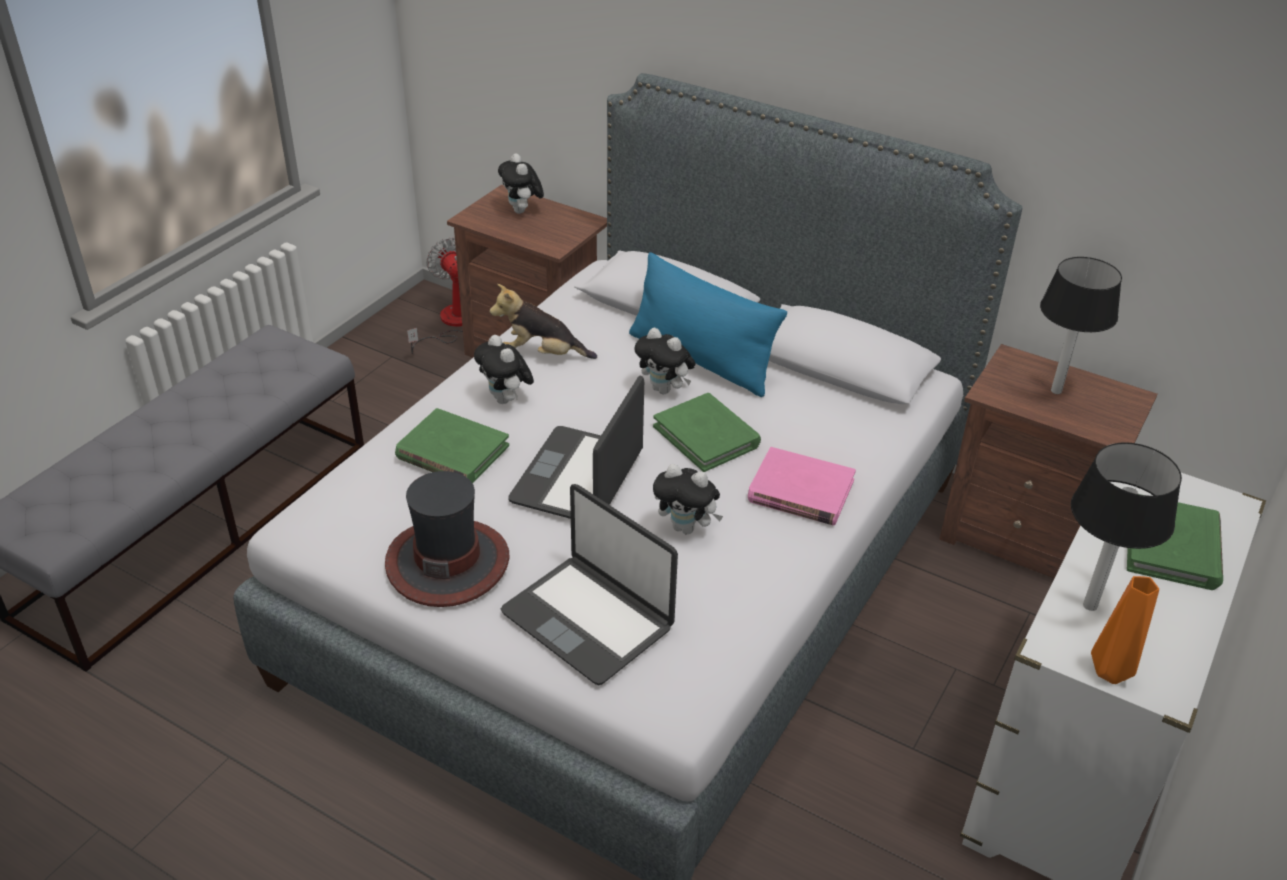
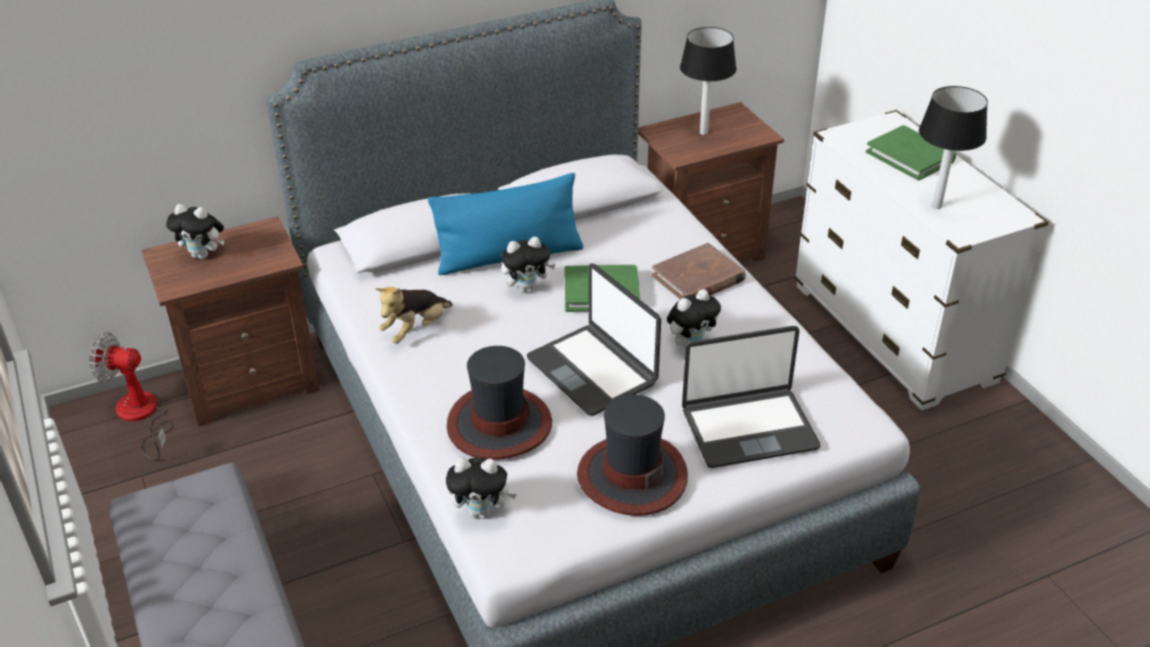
camera: 55 degrees left, 0 degrees up
(452, 452) = (499, 424): green book -> hat
(506, 400) = (456, 371): plush toy -> plush toy (482, 512)
(800, 491) = (698, 278): pink book -> brown book
(1109, 674) = (993, 226): orange vase -> none

